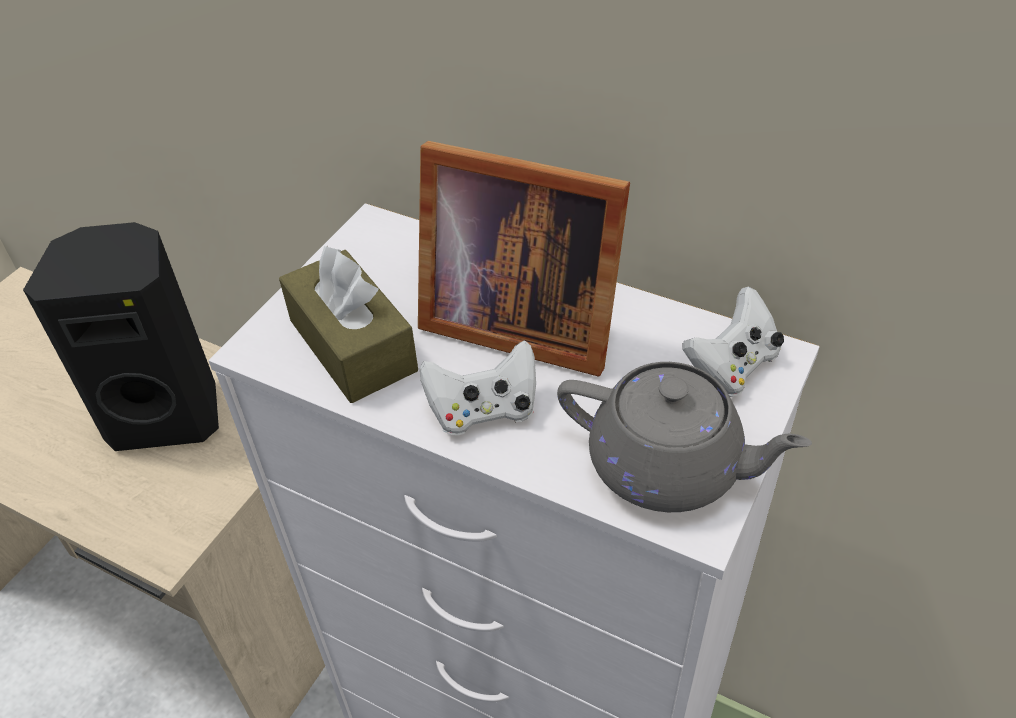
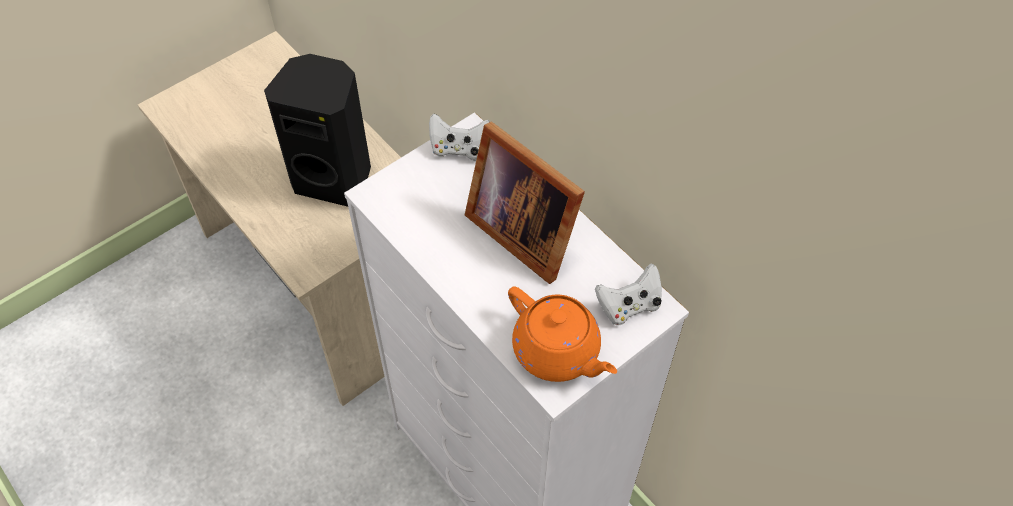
camera: 20 degrees right, 10 degrees up
(352, 345) = (424, 212): brown tissue box -> none
(483, 411) = (476, 281): white game controller -> white game controller (459, 149)
(668, 466) = (557, 351): grey teapot -> orange teapot

